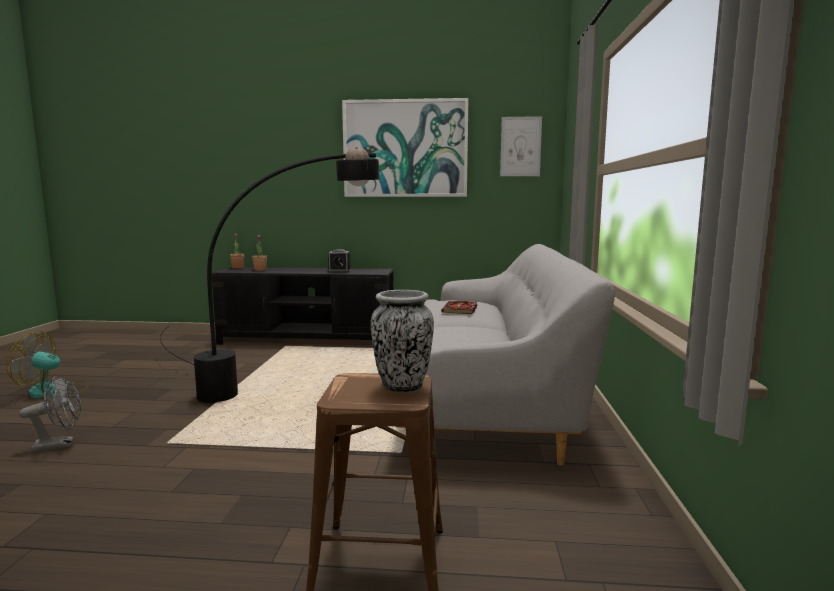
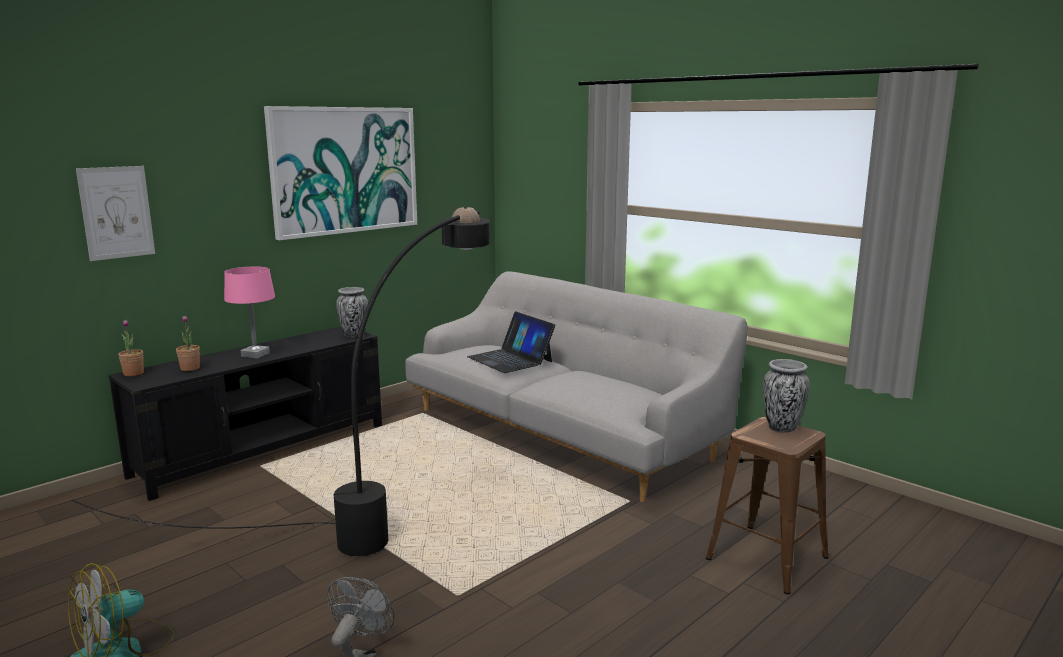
camera: 50 degrees left, 5 degrees up
(302, 270) = (255, 355): none -> pink table lamp
(339, 271) = (306, 344): alarm clock -> none
(377, 272) = (353, 335): none -> vase
(460, 310) = (510, 359): book -> laptop
(520, 146) = (459, 163): picture -> picture (116, 212)

